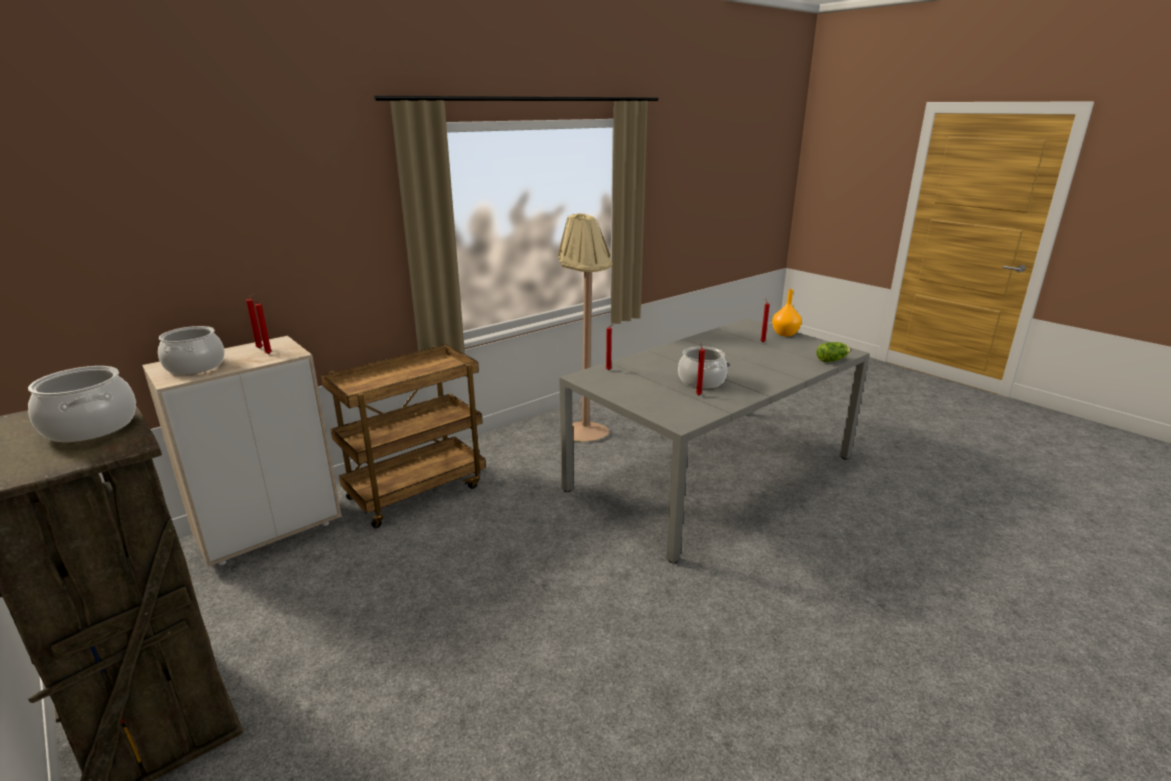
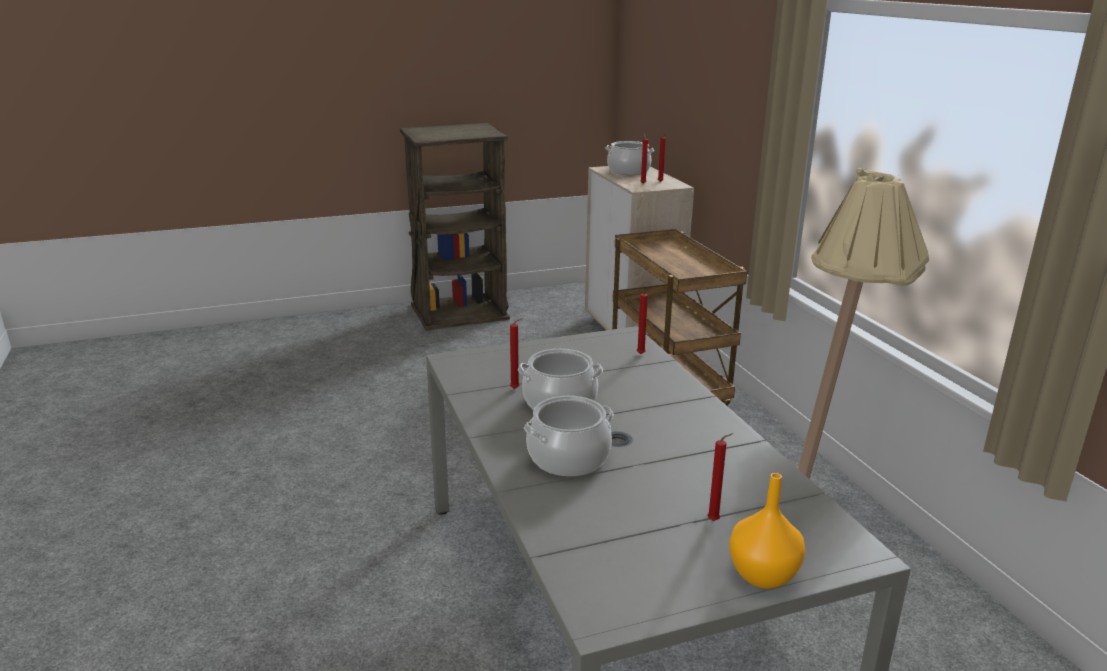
camera: 110 degrees right, 0 degrees up
(90, 427) = (456, 134): cooking pot -> cooking pot (568, 457)
(833, 360) = (565, 568): lettuce -> none

